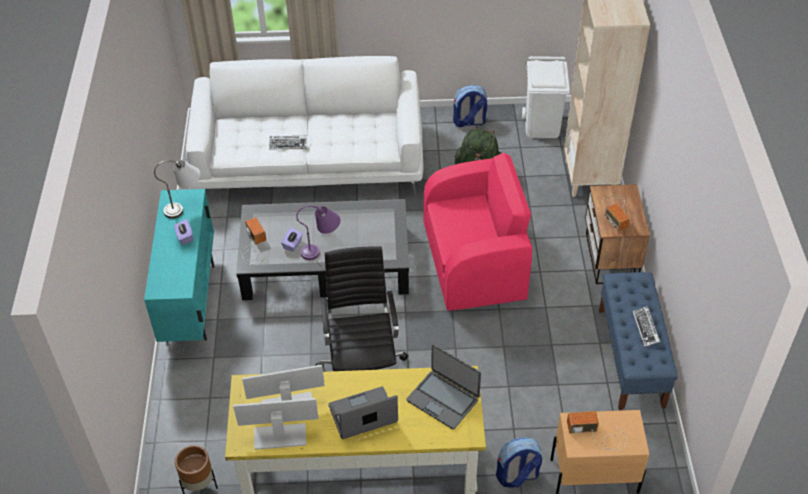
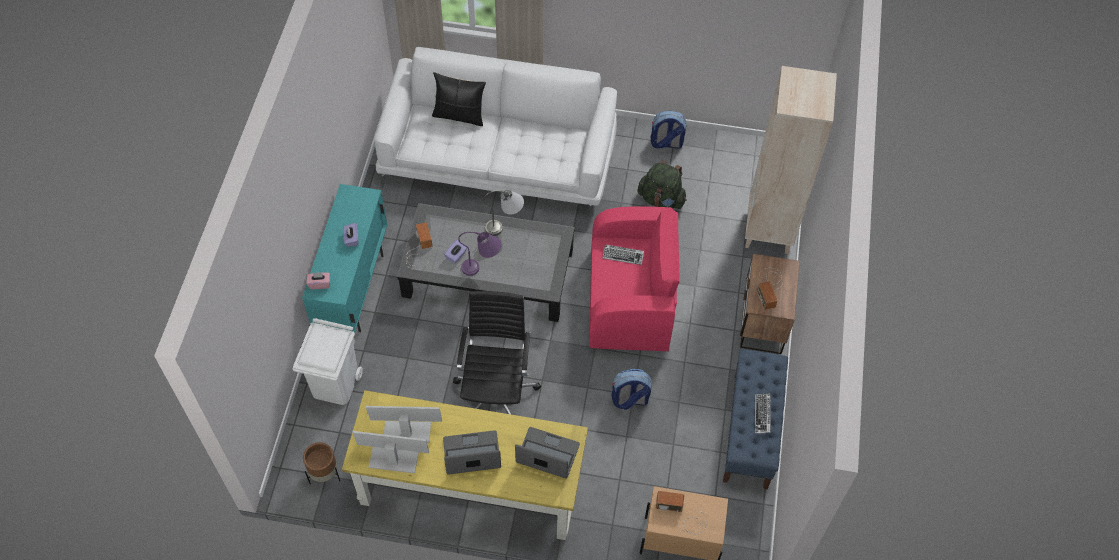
camera: 10 degrees right, 10 degrees up
(160, 283) = (319, 284): none -> pink tissue box
(186, 206) = (359, 206): grey table lamp -> grey table lamp (505, 225)
(265, 120) = (459, 115): none -> black pillow
(288, 144) = (475, 147): keyboard -> keyboard (623, 256)
(443, 399) = (547, 454): laptop -> laptop turned 150 degrees clockwise
(517, 476) = (609, 526): backpack -> backpack (629, 399)
(542, 126) = (738, 161): white trash can -> white trash can (335, 384)

